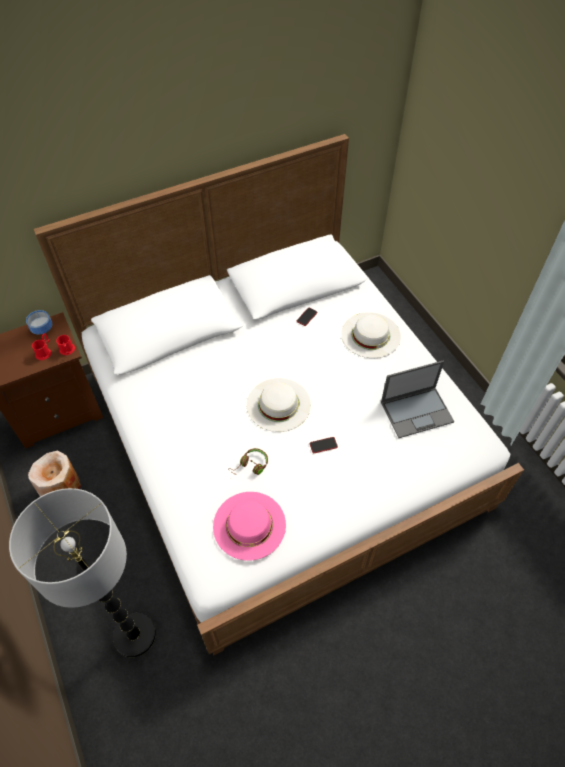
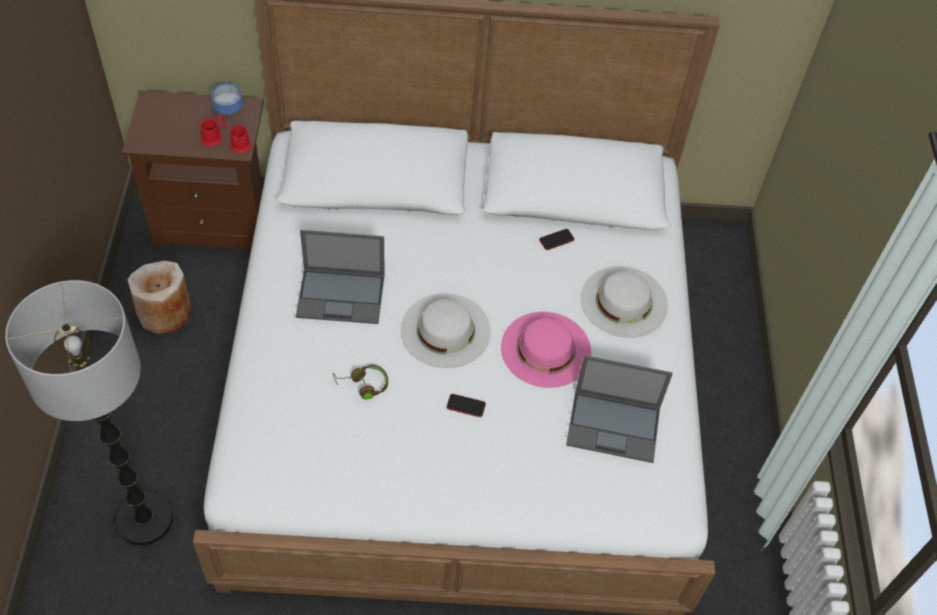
camera: 25 degrees right, 0 degrees up
(198, 415) = (342, 295): none -> laptop
(249, 525) = (316, 450): pink hat -> pink hat (546, 349)

